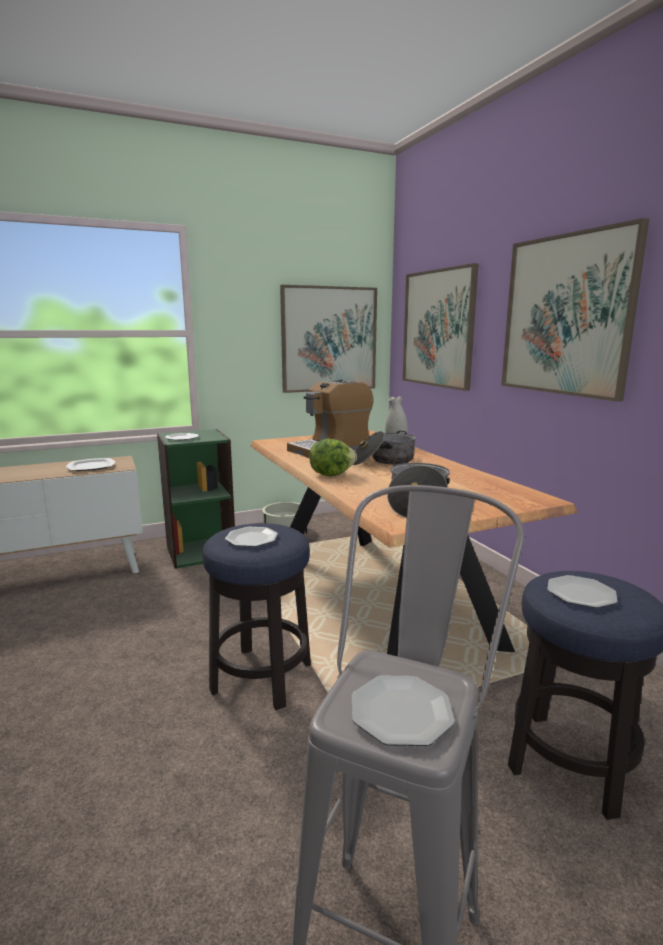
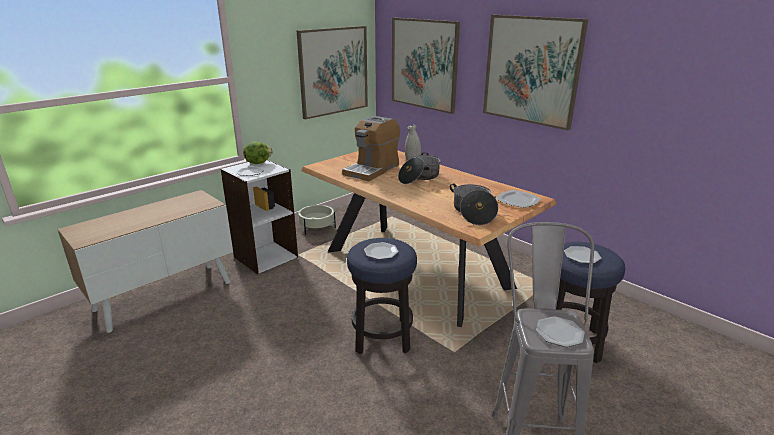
camera: 20 degrees left, 10 degrees up
(91, 466) = (182, 206): plate -> plate (518, 201)
(200, 551) = (265, 256): green bookcase -> white bookcase
(331, 474) = (397, 195): lettuce -> lettuce (258, 162)

